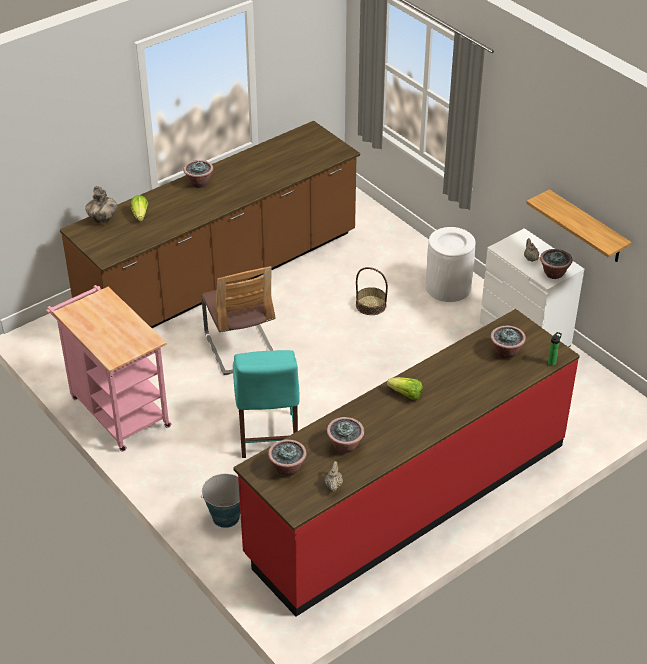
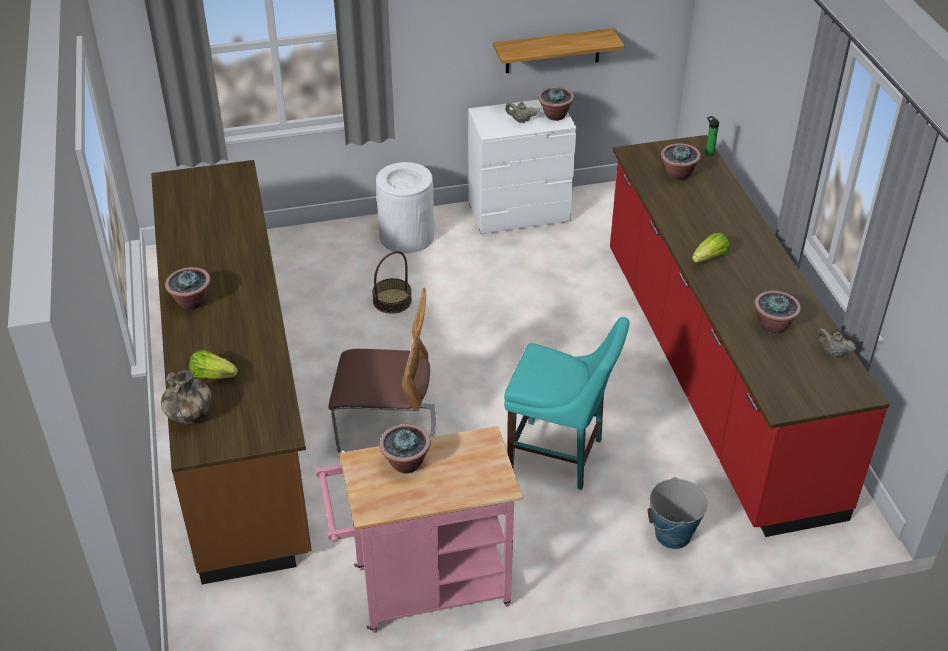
camera: 65 degrees left, 0 degrees up
(287, 468) = (792, 380): potted plant -> potted plant (405, 463)

